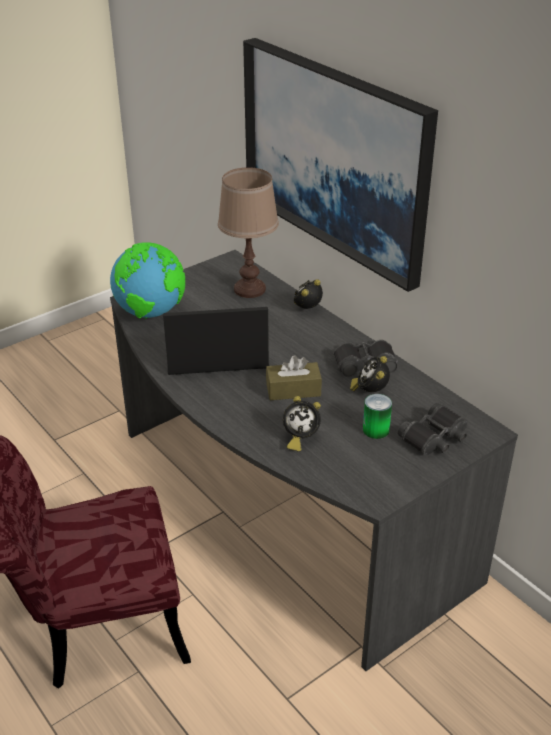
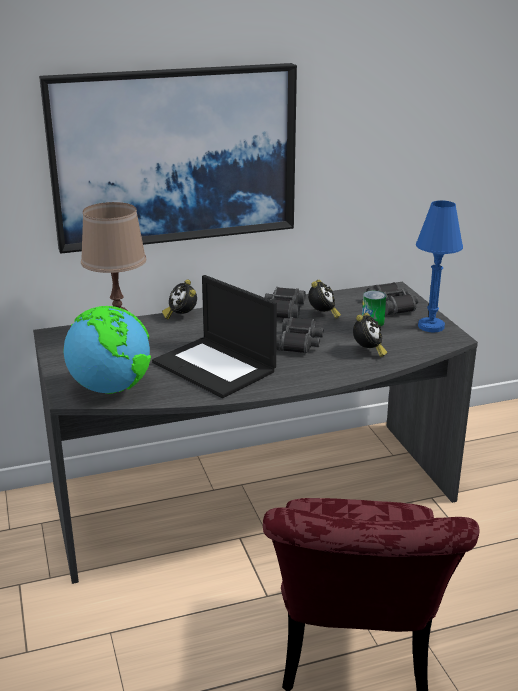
camera: 70 degrees left, 10 degrees down
(215, 353) = (216, 367): laptop -> laptop turned 60 degrees counterclockwise
(293, 390) = (299, 343): brown tissue box -> black binoculars
(370, 392) = (323, 315): alarm clock -> alarm clock turned 105 degrees counterclockwise
(395, 476) = (431, 326): none -> blue table lamp

